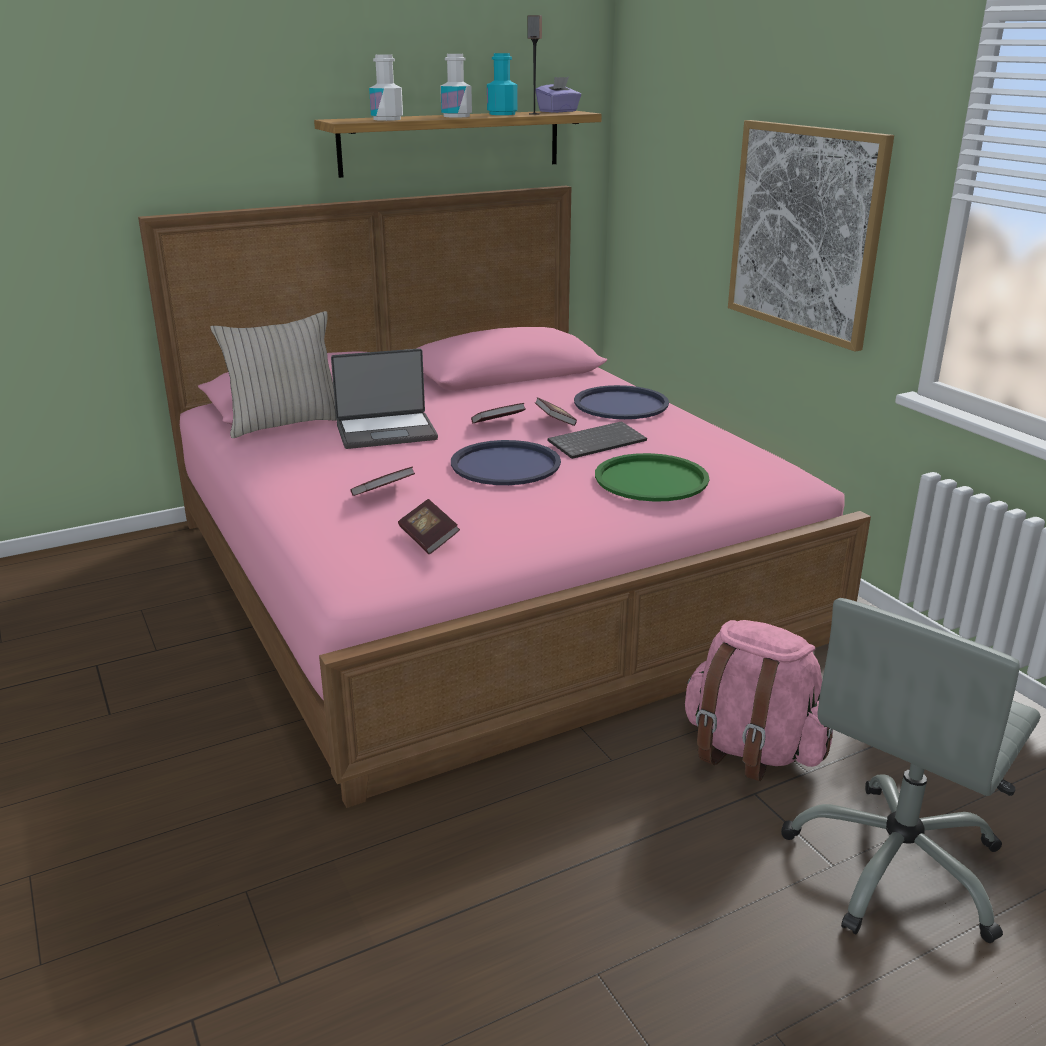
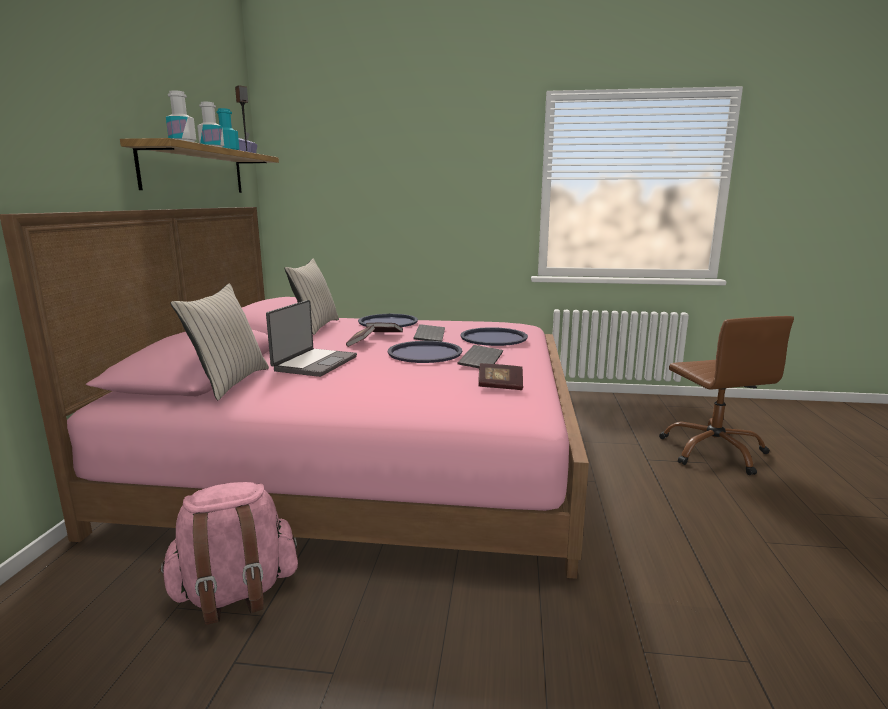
camera: 55 degrees left, 10 degrees down
(383, 493) = (414, 382): book -> none
(529, 499) = (480, 359): none -> keyboard
(532, 382) = (315, 327): none -> beige pillow
(651, 479) = (493, 338): green tray -> blue tray
(750, 749) = (613, 448): pink backpack -> pink backpack (235, 593)
(805, 231) = (448, 210): picture -> none
(897, 866) = (713, 451): grey office chair -> brown office chair

